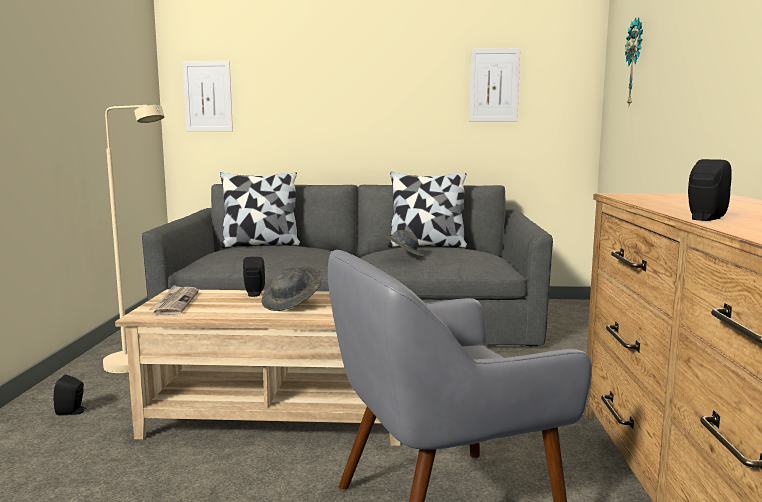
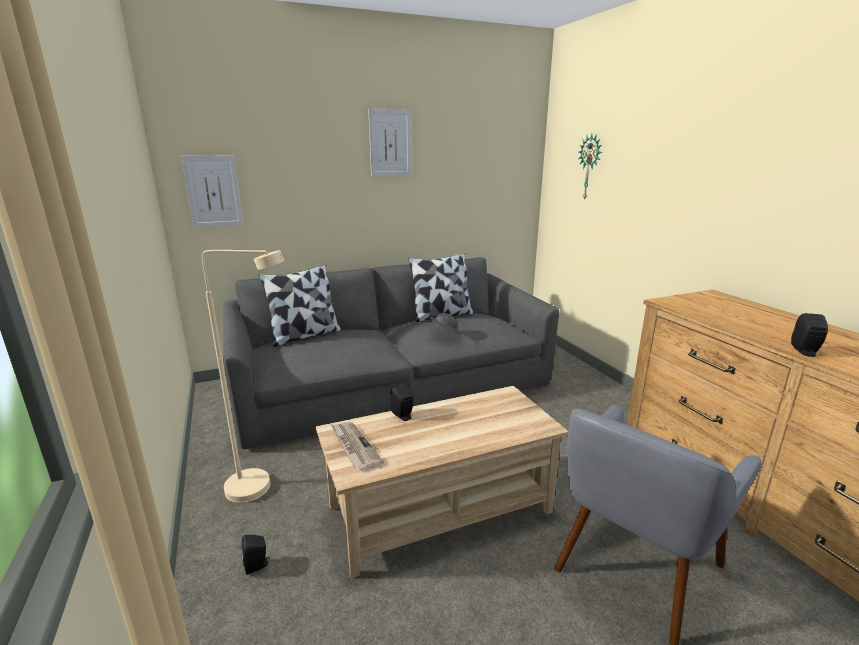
camera: 25 degrees left, 10 degrees up
(292, 304) = (453, 423): grey hat -> none
(494, 85) = (469, 174): picture -> picture (390, 143)

